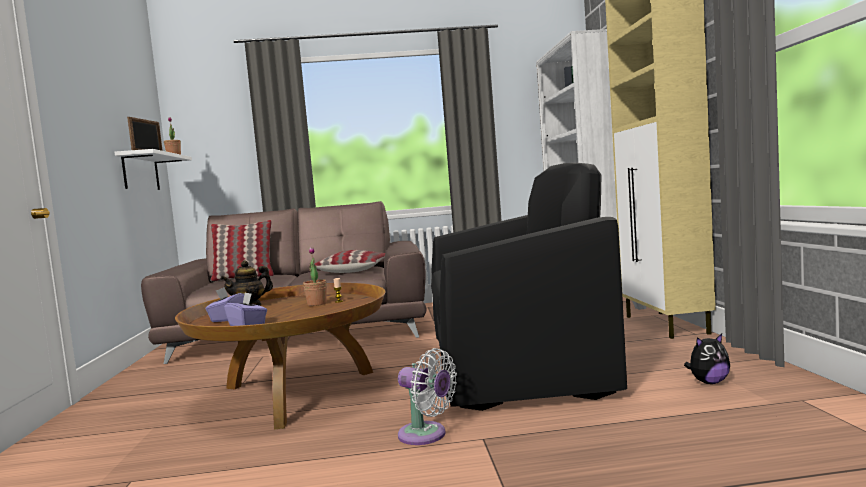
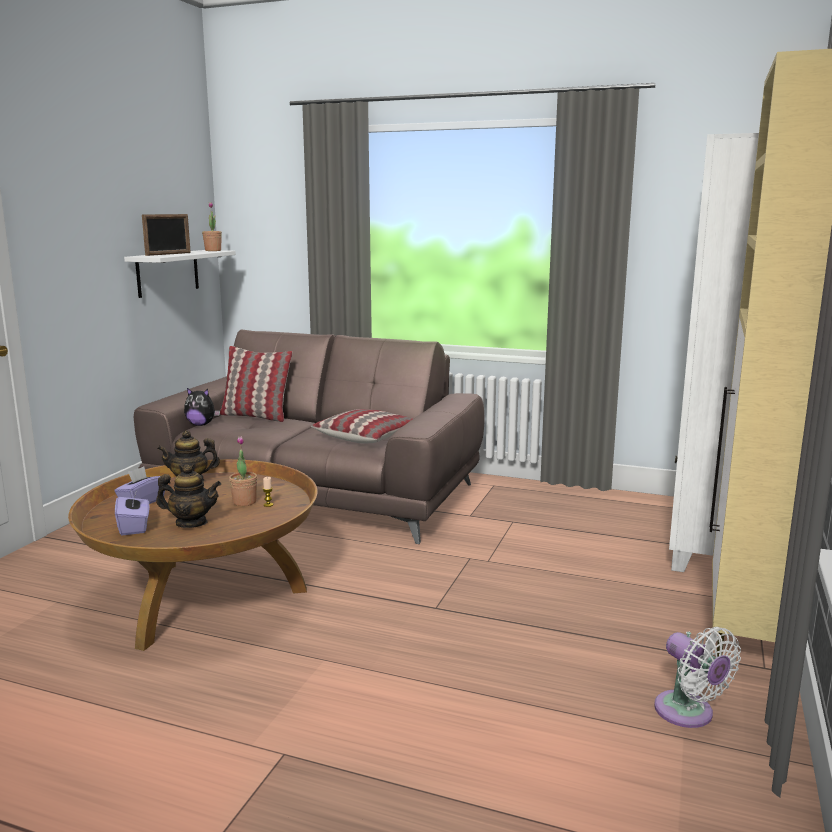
camera: 25 degrees right, 10 degrees up
(294, 316) = (191, 523): none -> teapot
(426, 435) = (241, 722): white fan -> white fan (688, 713)
(515, 368) = (454, 645): black armchair -> none
(708, 382) = (647, 776): plush toy -> plush toy (201, 424)

